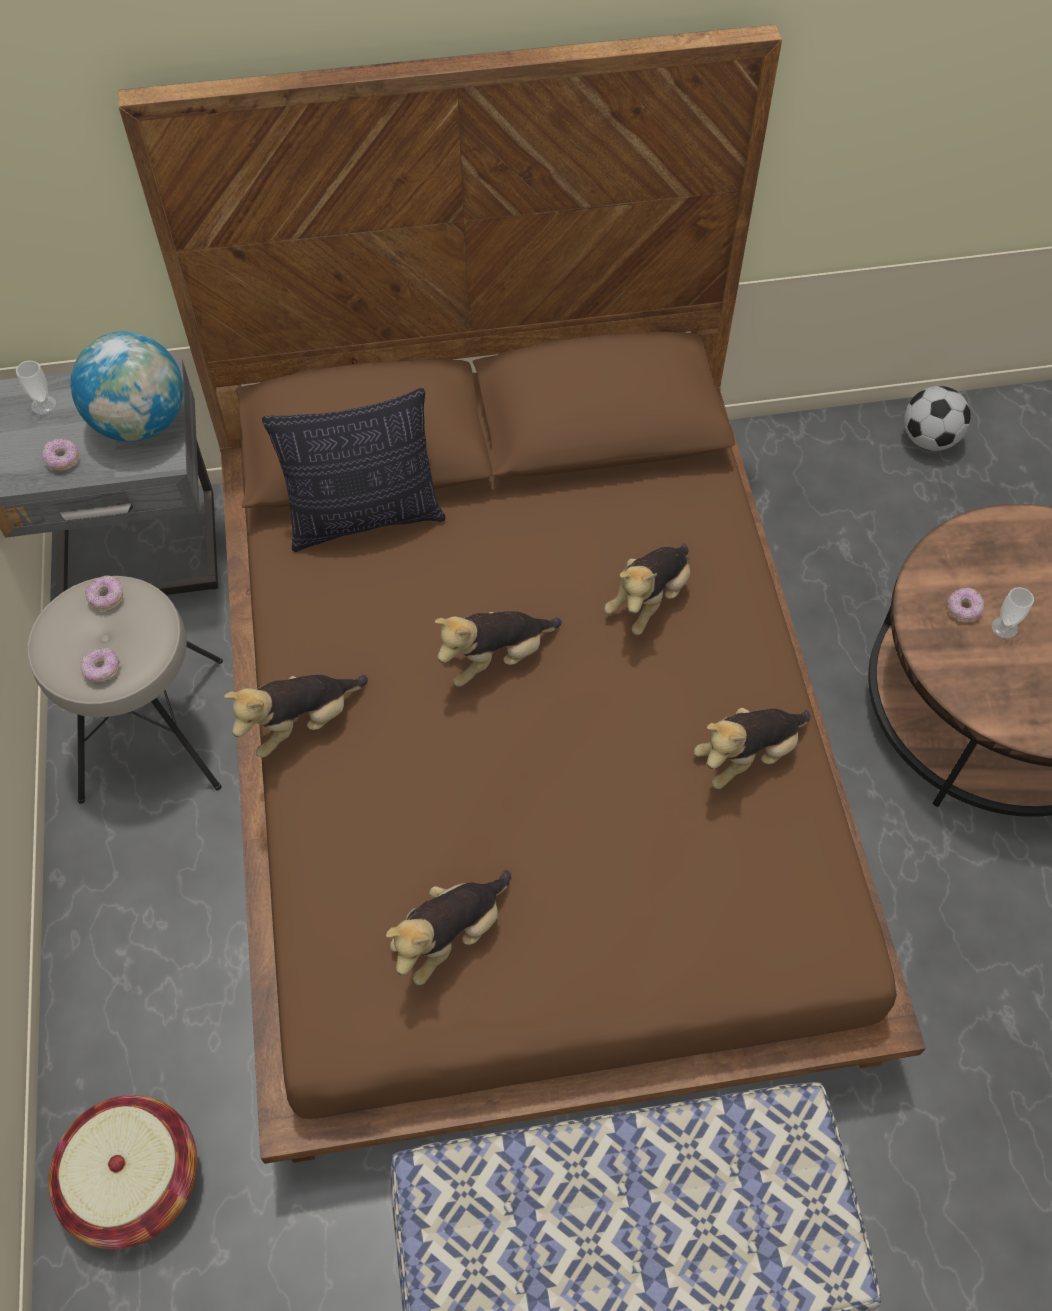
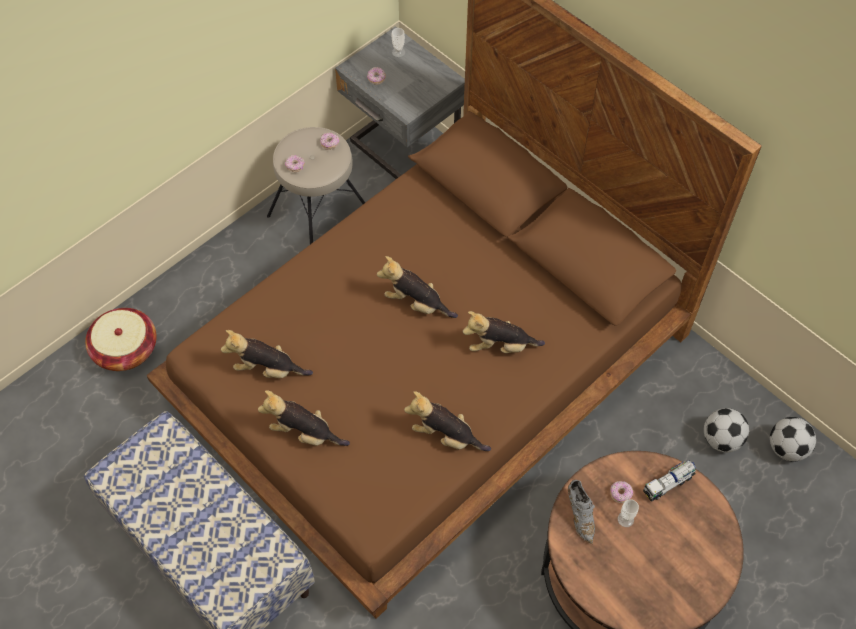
camera: 55 degrees right, 0 degrees up
(140, 423) = (418, 91): globe -> none
(302, 723) = (325, 252): plush toy -> plush toy (305, 433)
(365, 518) = (449, 207): pillow -> none
(873, 492) = (721, 439): none -> football
(966, 673) = (580, 514): none -> grey shoe
(981, 550) = (668, 484): none -> toy truck

